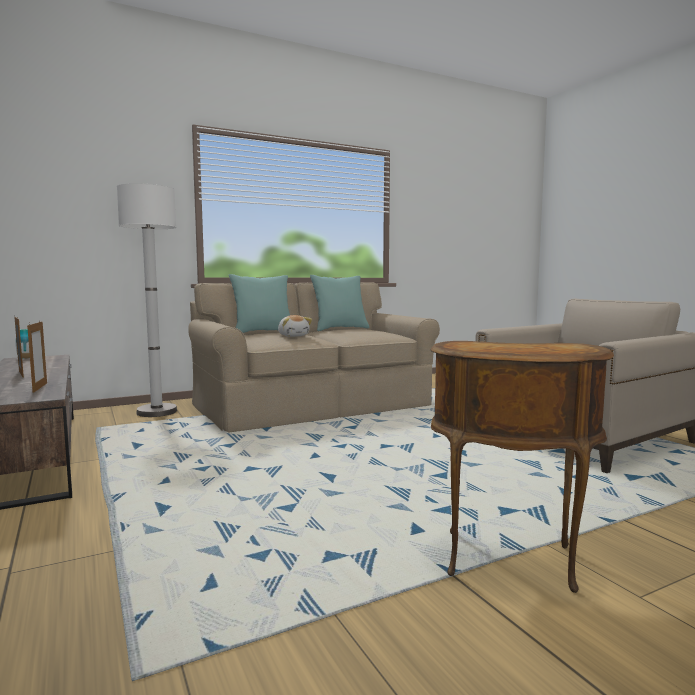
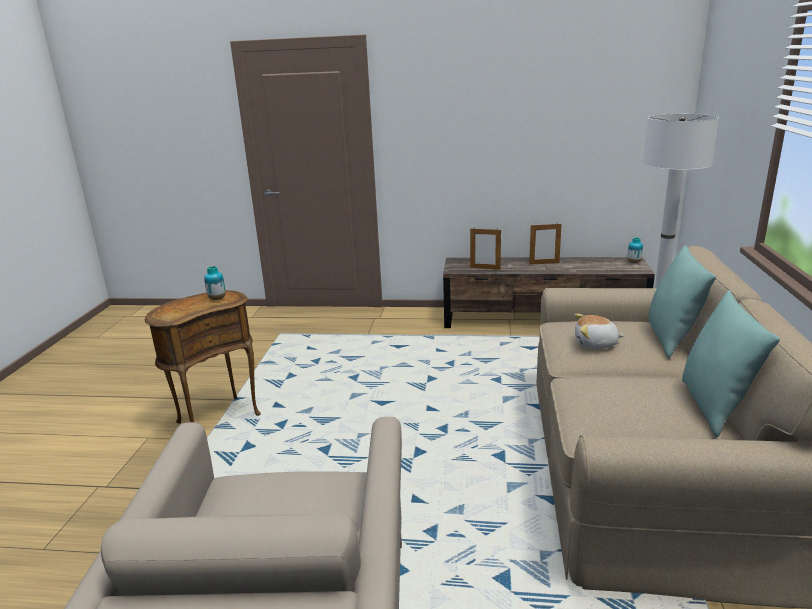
camera: 125 degrees right, 15 degrees up
(479, 345) = (217, 299): none -> vase

